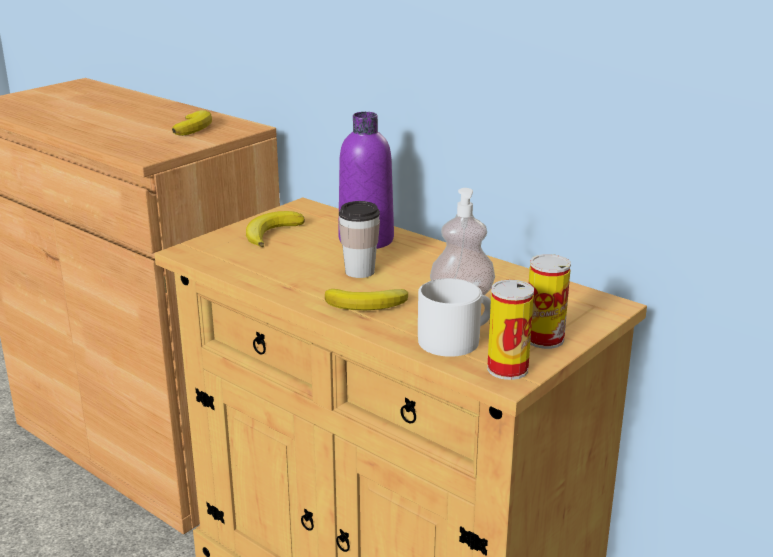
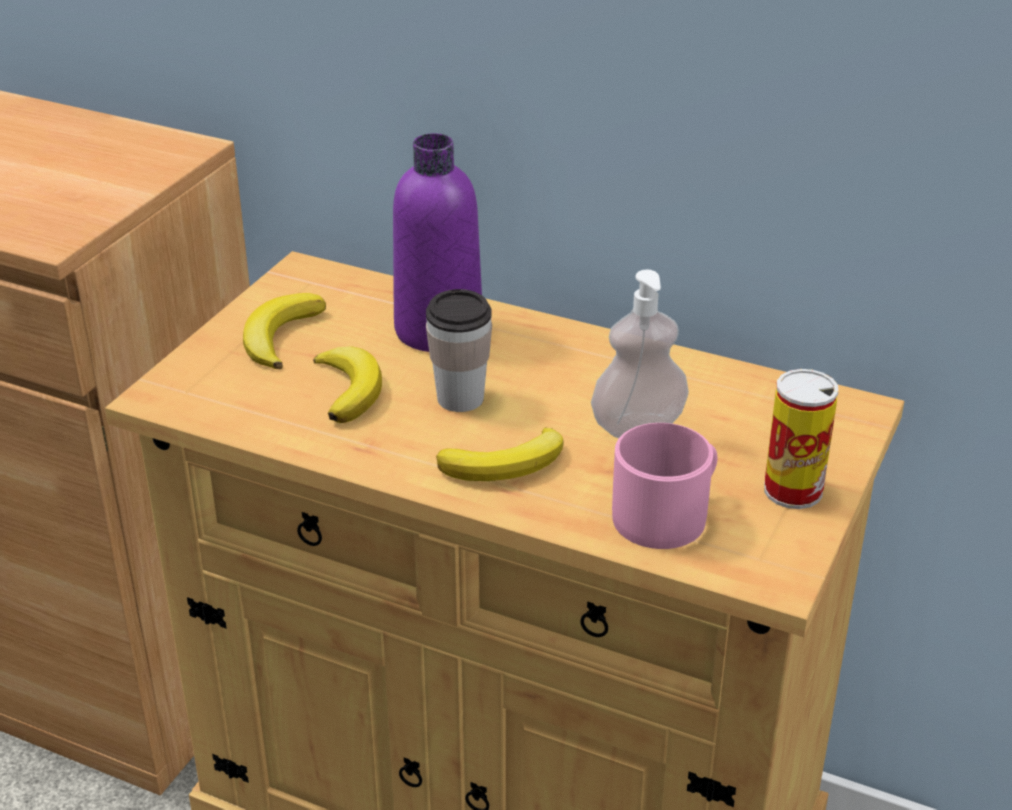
camera: 15 degrees left, 10 degrees up
(194, 127) = (94, 158): banana -> banana (349, 389)
(456, 339) = (668, 513): white mug -> pink mug
(507, 369) = (767, 558): can -> none

